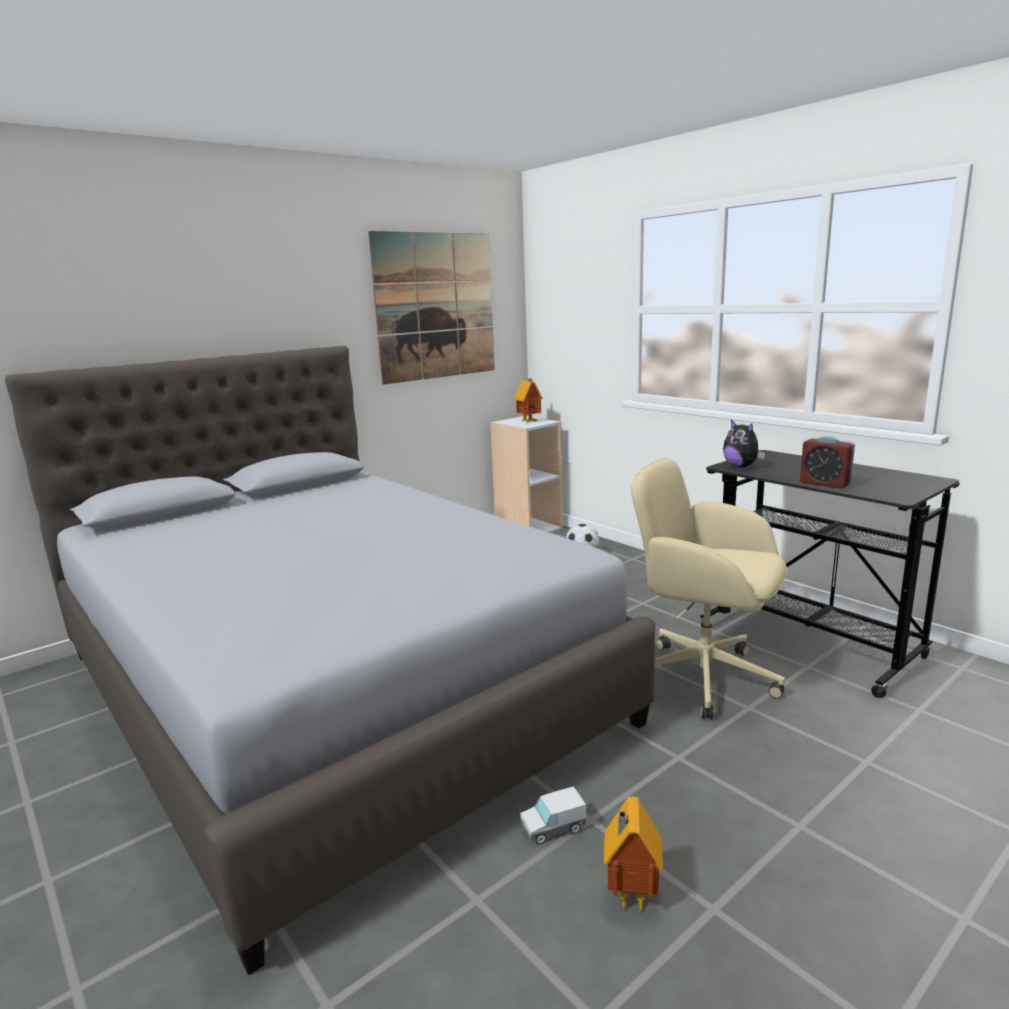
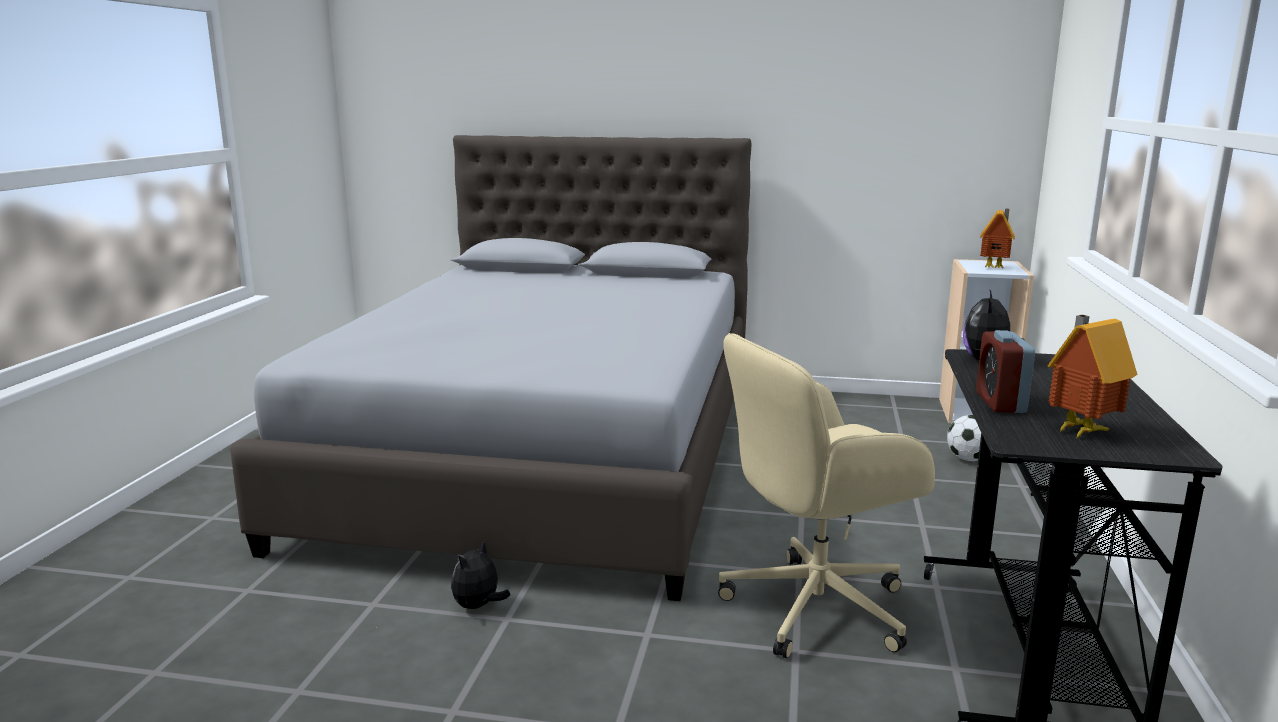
camera: 50 degrees right, 0 degrees up
(435, 306) = (890, 101): picture -> none
(553, 828) = (478, 606): toy truck -> plush toy
(629, 895) = (432, 666): toy house -> toy house (1078, 430)
(704, 678) = (816, 608): beige office chair -> beige office chair turned 105 degrees counterclockwise

